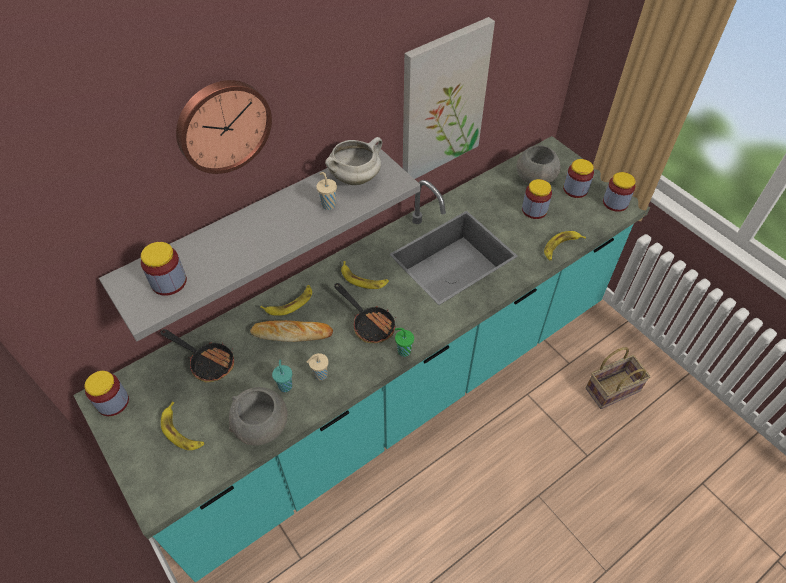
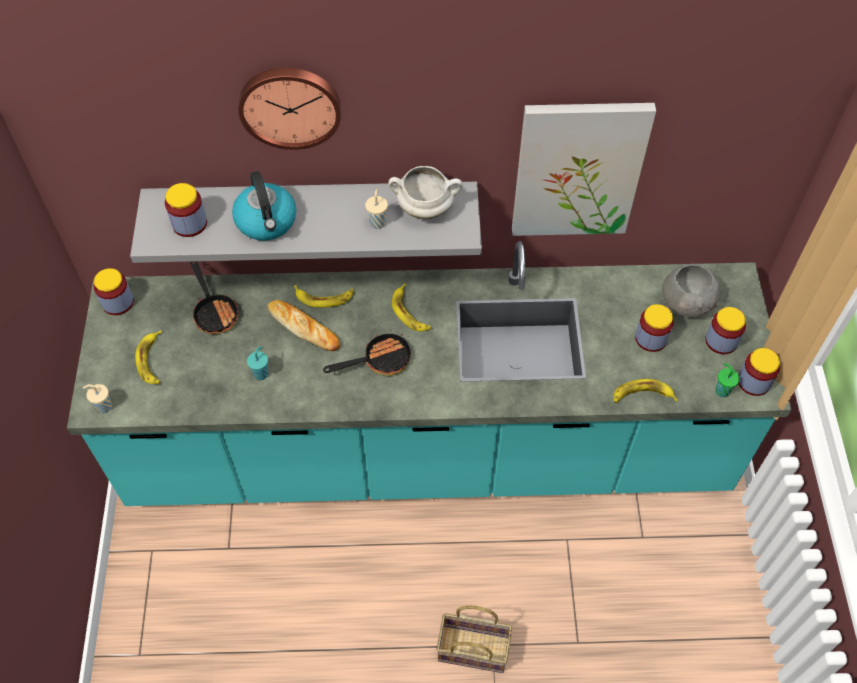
camera: 35 degrees right, 5 degrees up
(237, 247) = (267, 222): none -> kettle
(262, 426) = (215, 397): grey bowl -> none
(319, 375) = (297, 382): beige cup -> beige cup (103, 406)
(369, 323) = (380, 360): frying pan -> frying pan turned 105 degrees counterclockwise
(403, 351) = (389, 405): green cup -> green cup (721, 390)
(613, 388) = (669, 595): basket -> basket (475, 648)

